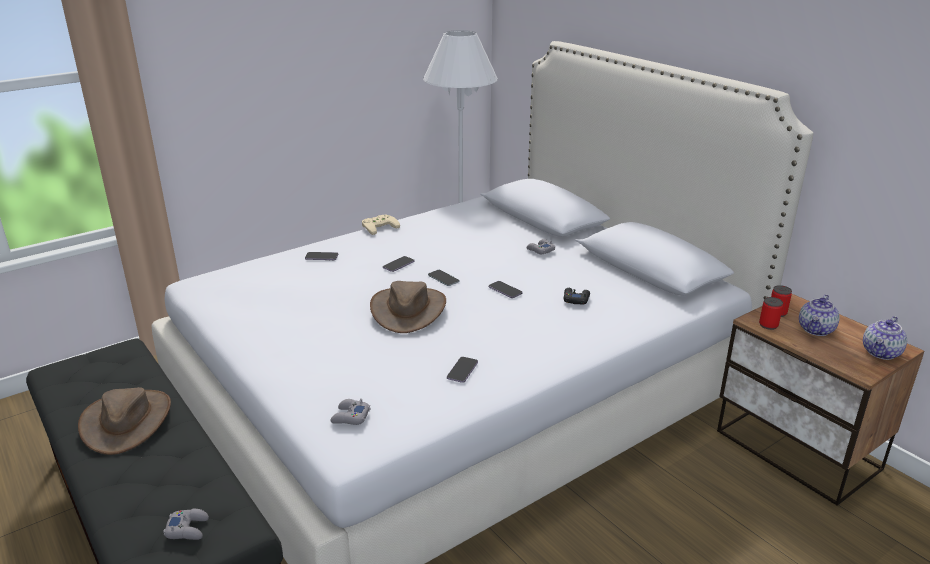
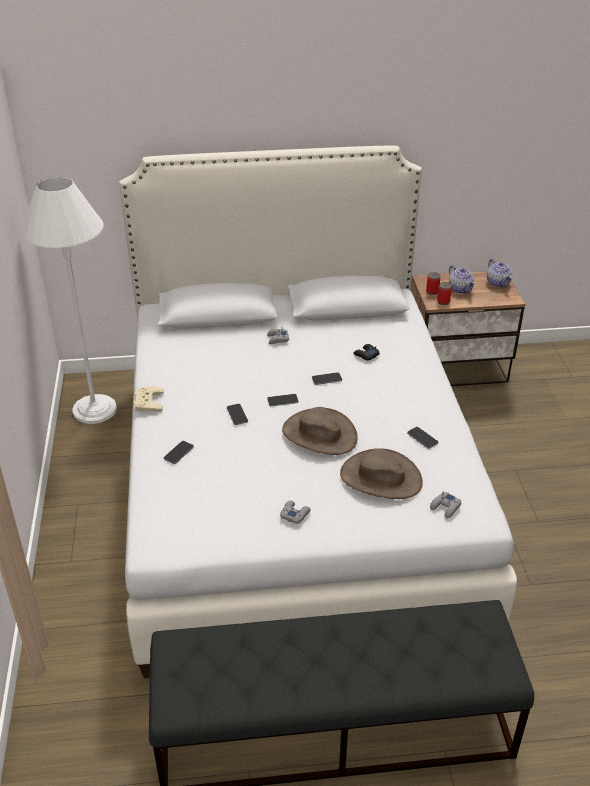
camera: 60 degrees left, 10 degrees up
(126, 421) = (306, 658): brown hat -> brown hat (380, 478)
(188, 529) = (471, 642): grey game controller -> grey game controller (294, 514)

